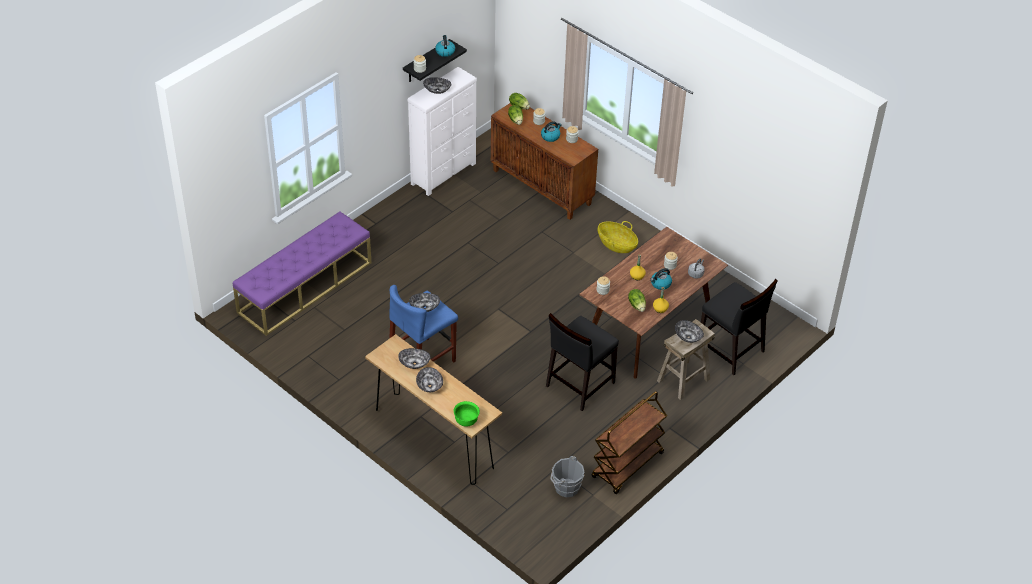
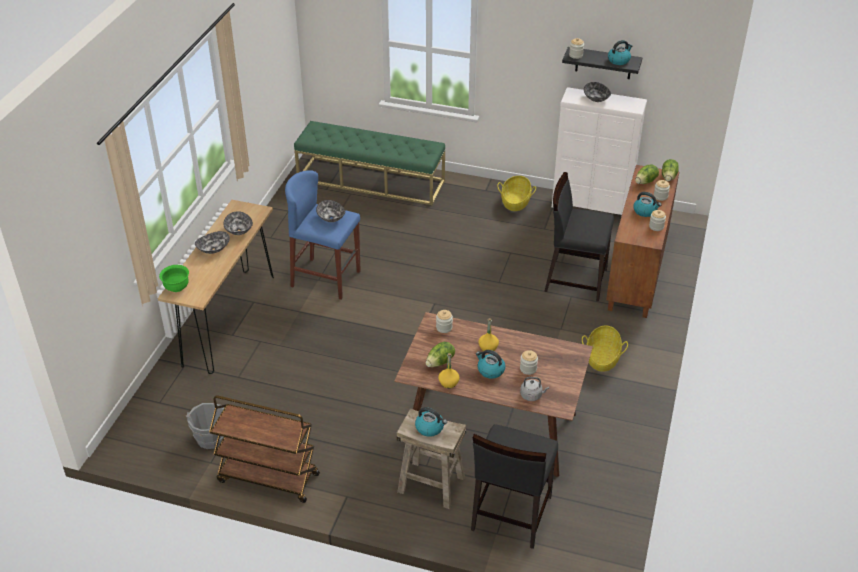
camera: 65 degrees right, 5 degrees down
(305, 287) = (371, 180): purple bench -> green bench
(405, 213) = (515, 202): none -> basket
(579, 384) = (366, 398): black chair -> black chair (575, 279)
(688, 337) = (430, 428): bowl -> kettle

